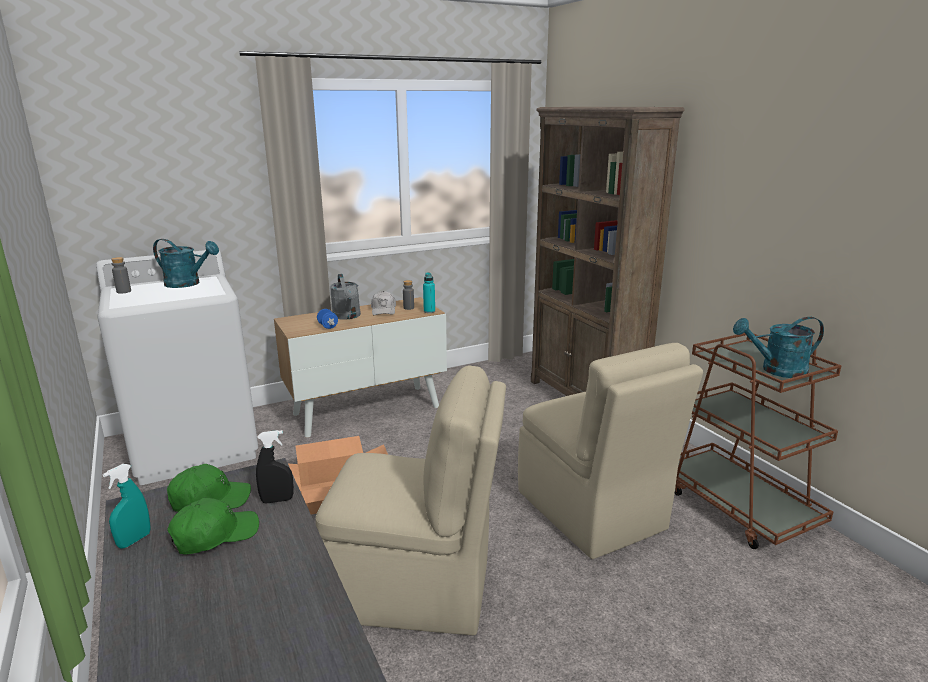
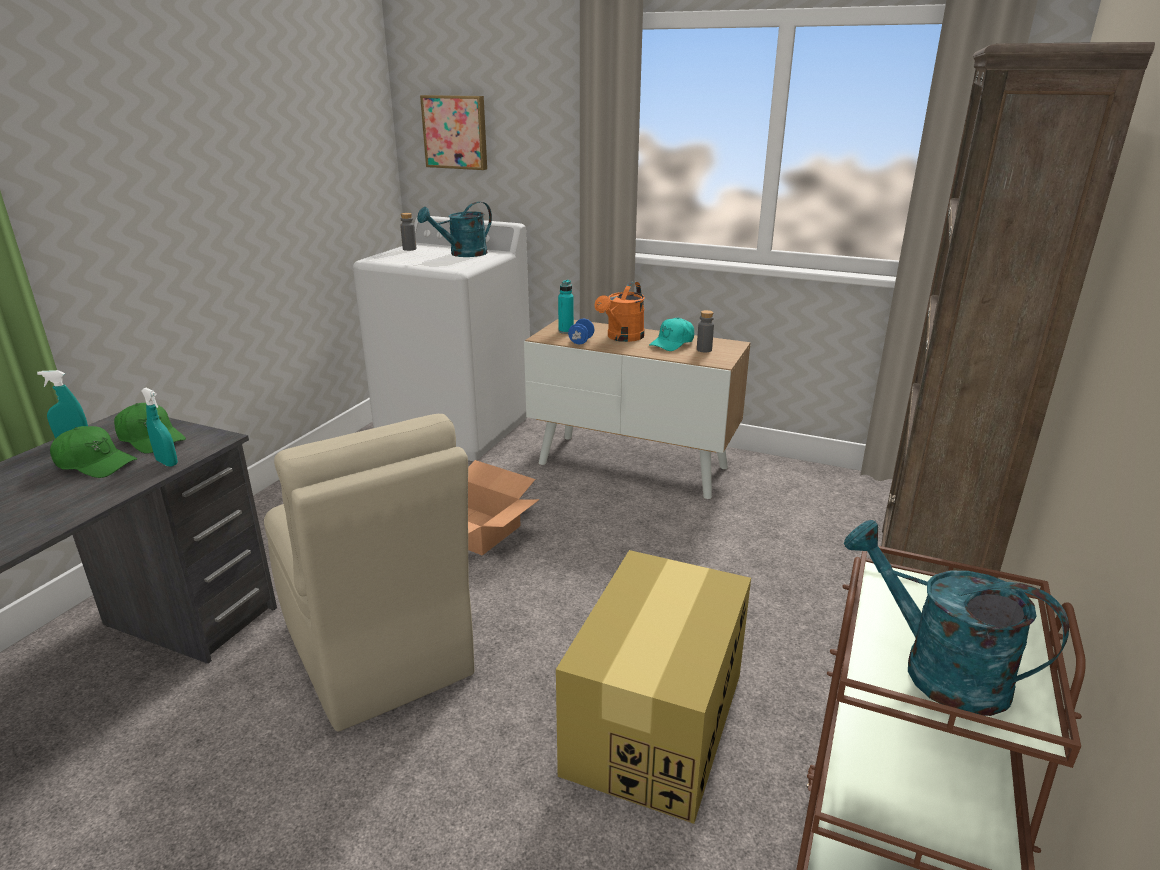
camera: 50 degrees right, 5 degrees up
(126, 178) = (456, 132): none -> picture
(188, 284) = (462, 254): turquoise watering can -> turquoise watering can turned 75 degrees clockwise
(277, 500) = (167, 462): black spray bottle -> turquoise spray bottle
(347, 316) = (622, 338): grey watering can -> orange watering can
(384, 310) = (672, 343): white cap -> turquoise cap
(429, 311) = (716, 361): turquoise bottle -> turquoise bottle (566, 331)
(592, 512) = (655, 723): beige chair -> cardboard box

